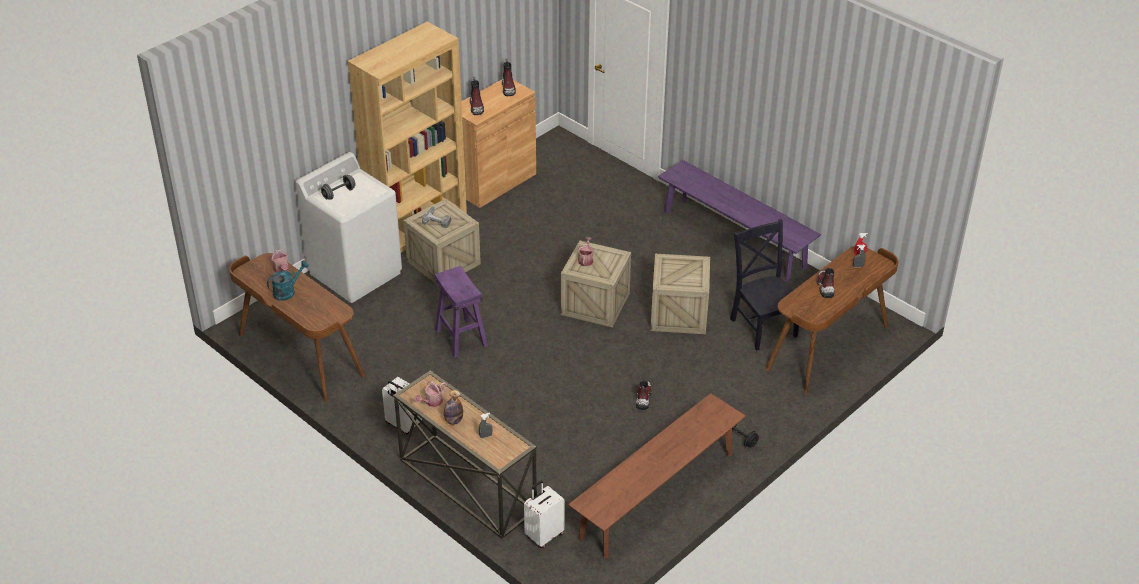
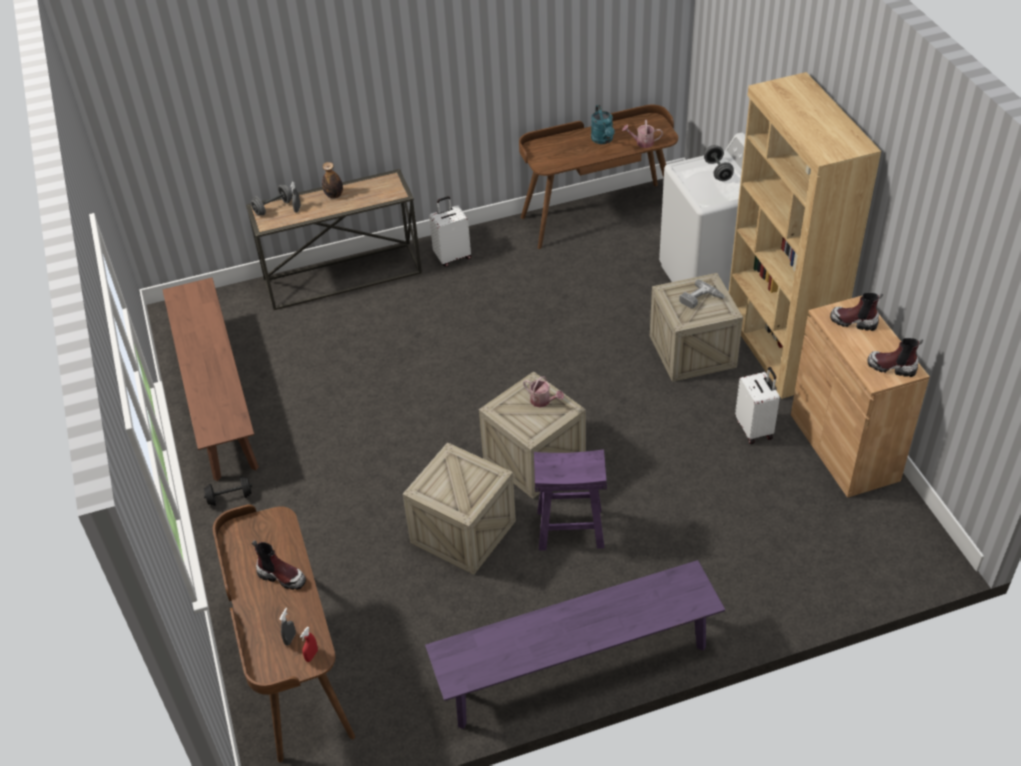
camera: 120 degrees right, 5 degrees up
(432, 402) = (369, 189): watering can -> none
(461, 337) = (550, 329): purple stool -> purple stool (570, 529)
(493, 452) = (273, 207): none -> grey dumbbell
(544, 535) = (243, 306): white suitcase -> white suitcase (755, 429)
(643, 398) = (352, 441): boot -> none
(762, 325) = (383, 610): black chair -> none

